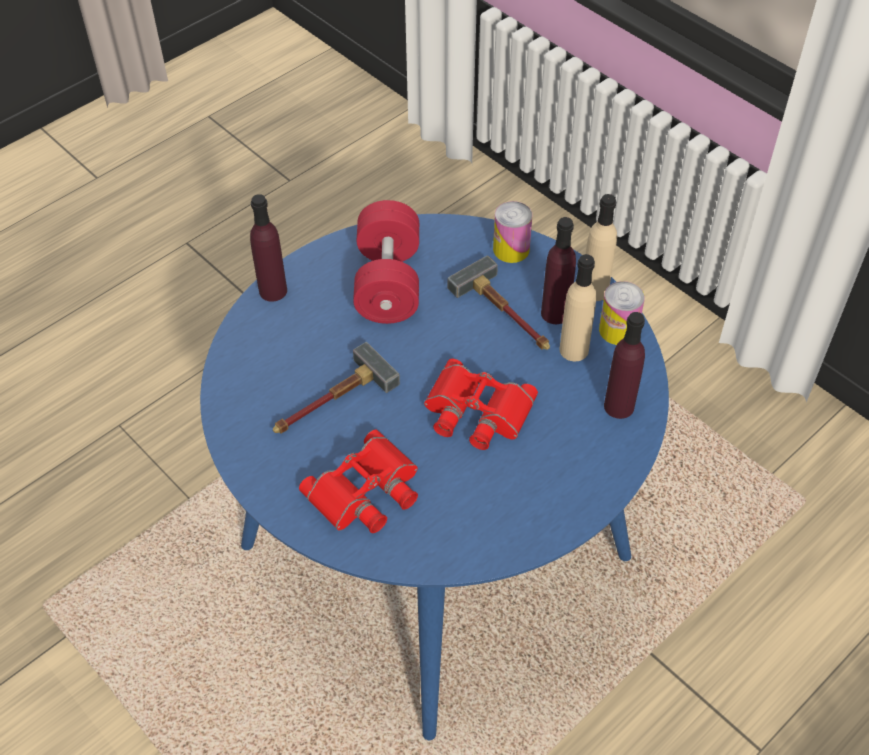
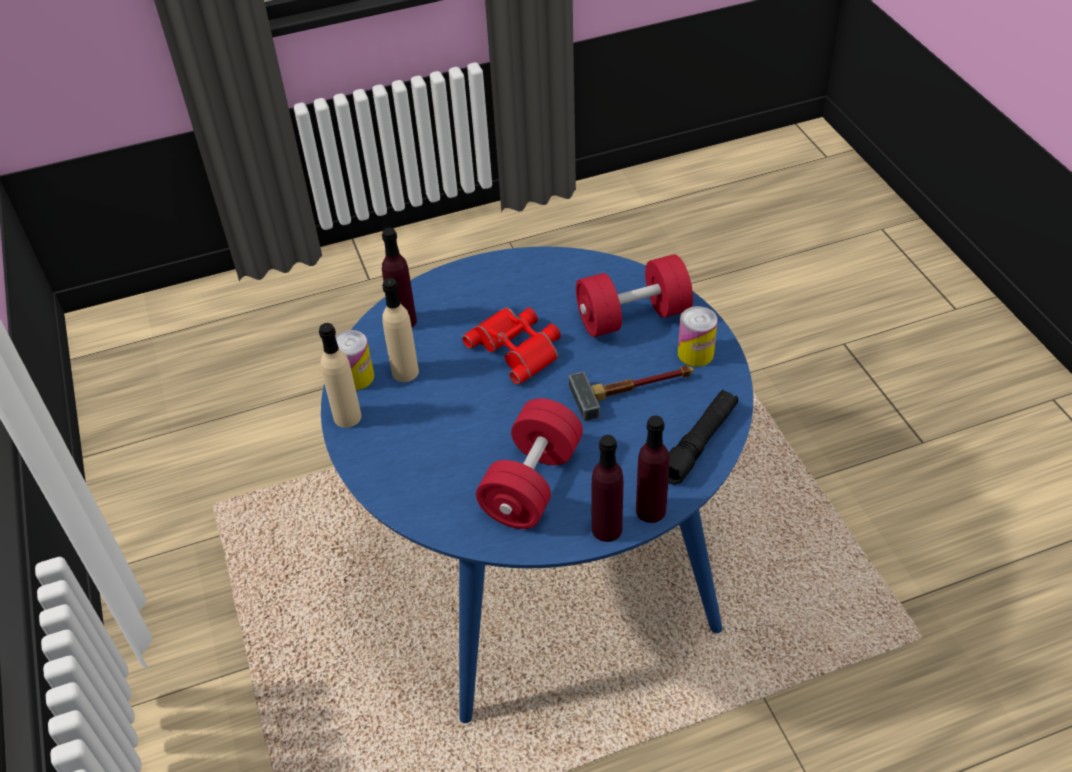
camera: 155 degrees left, 5 degrees down
(246, 364) = (699, 443): none -> black flashlight
(366, 492) = (633, 316): red binoculars -> red dumbbell
(506, 314) = (440, 419): hammer -> none
(511, 249) = (392, 481): can -> can (695, 353)
(555, 313) = (397, 407): purple bottle -> purple bottle (607, 529)

